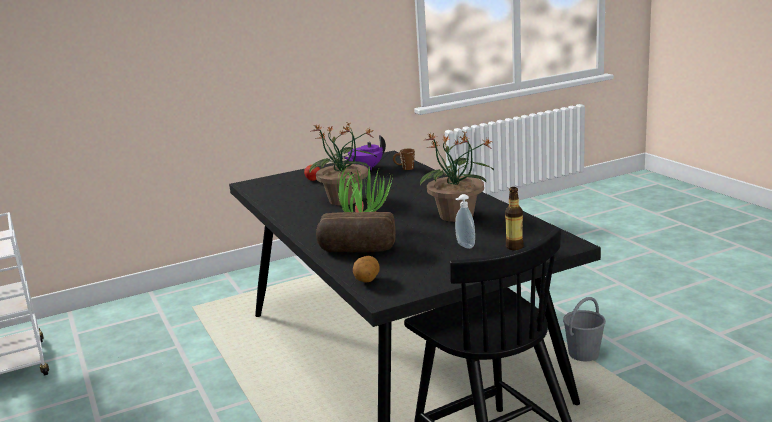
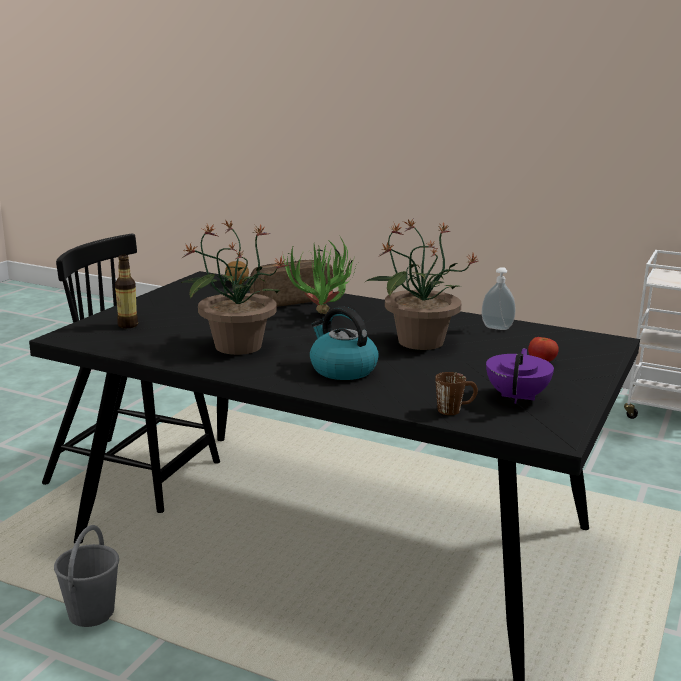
camera: 140 degrees right, 0 degrees up
(420, 192) = (342, 369): none -> kettle
(464, 246) = (184, 318): soap dispenser -> soap dispenser (497, 327)

